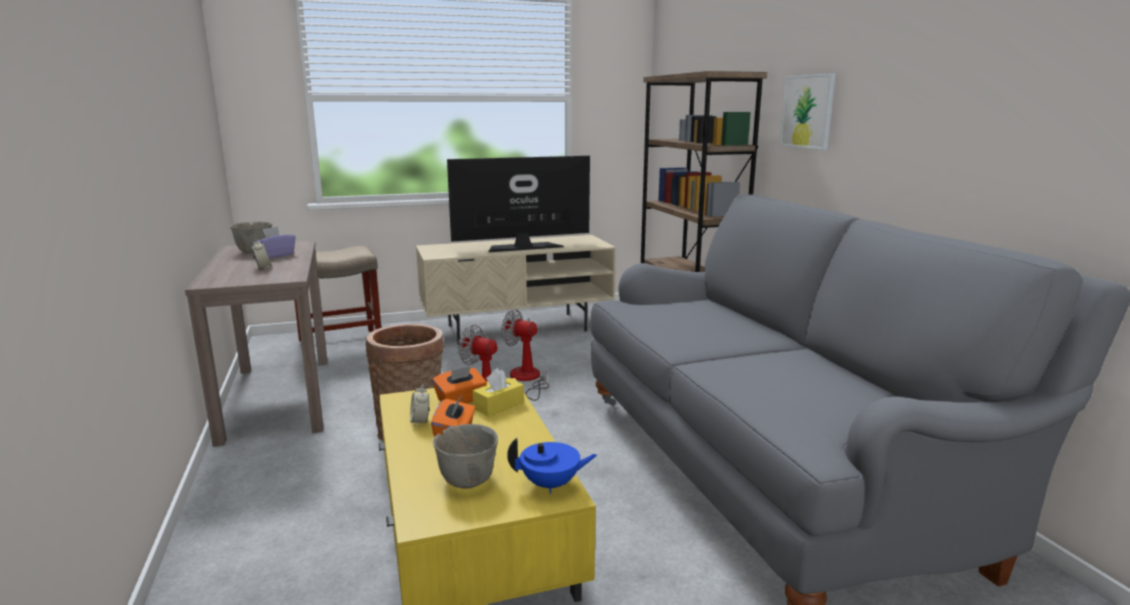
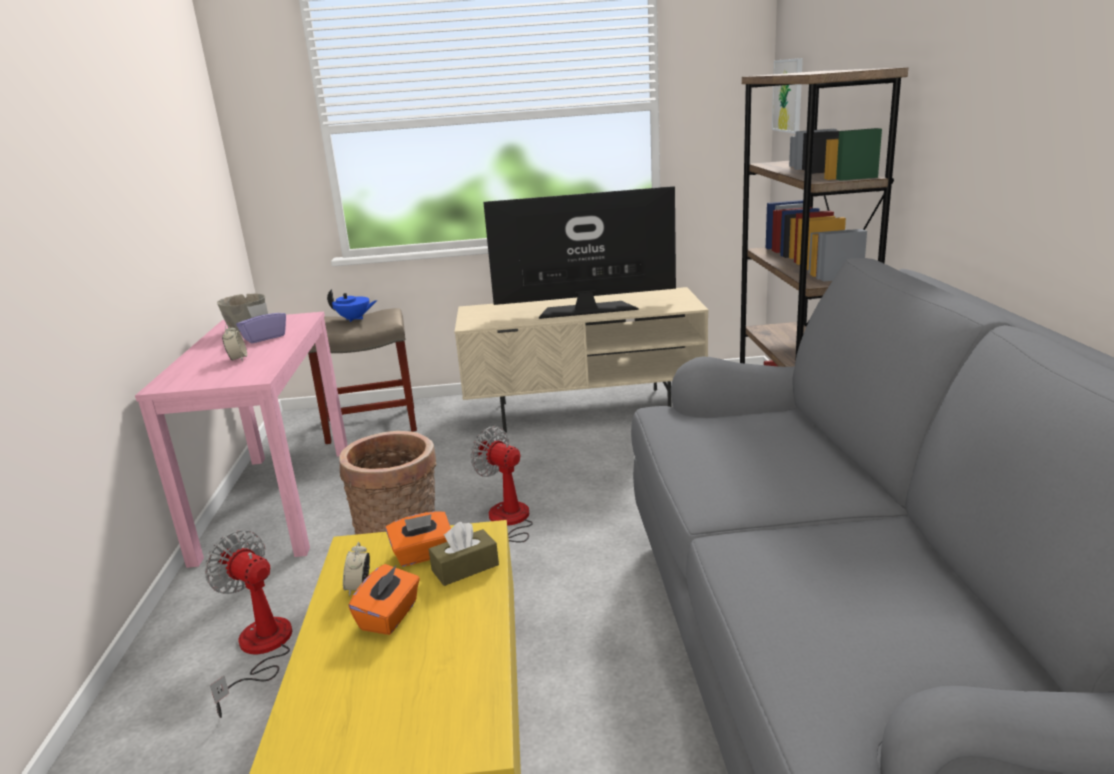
camera: 15 degrees right, 5 degrees up
(278, 397) = (277, 501): brown console table -> pink console table
(466, 480) = (369, 697): grey bowl -> none
(498, 405) = (465, 568): yellow tissue box -> brown tissue box
(527, 379) = (570, 491): fan -> fan (259, 650)
(551, 485) = (470, 720): blue teapot -> blue teapot (354, 319)
(807, 111) = (962, 131): picture -> picture (788, 95)

